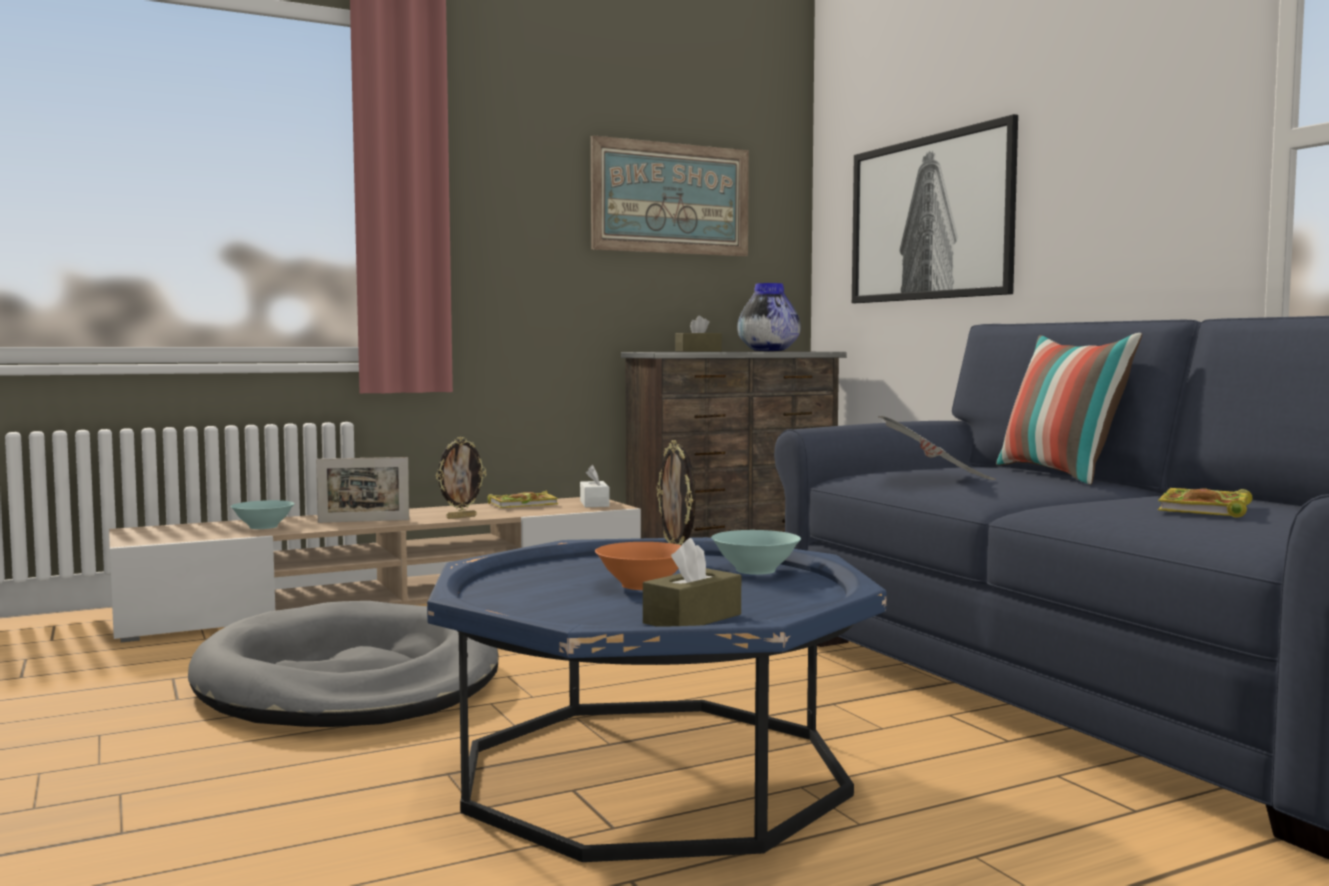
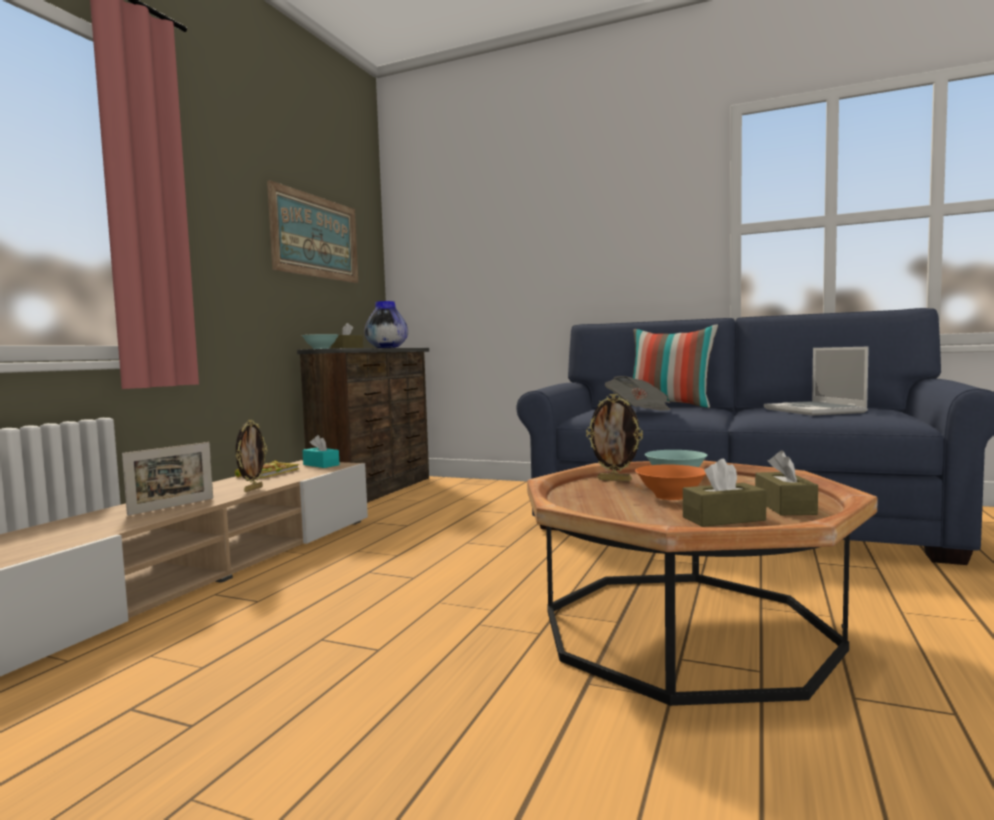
camera: 40 degrees left, 0 degrees up
(262, 527) = (77, 529): turquoise bowl -> turquoise bowl (320, 348)
(349, 680) = (325, 646): grey dog bed -> none
(577, 612) = (723, 519): none -> brown tissue box
(594, 503) = (321, 465): white tissue box -> turquoise tissue box
(653, 772) = (685, 629): blue coffee table -> brown coffee table
(929, 218) = (492, 263): picture -> none
(1205, 510) = (815, 411): book -> laptop

